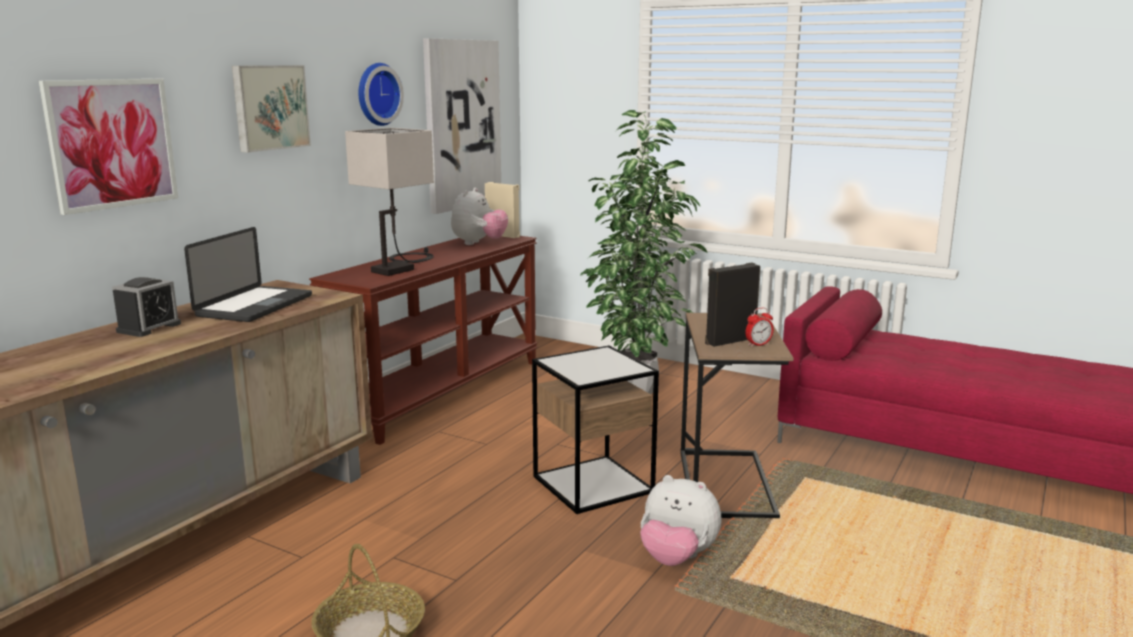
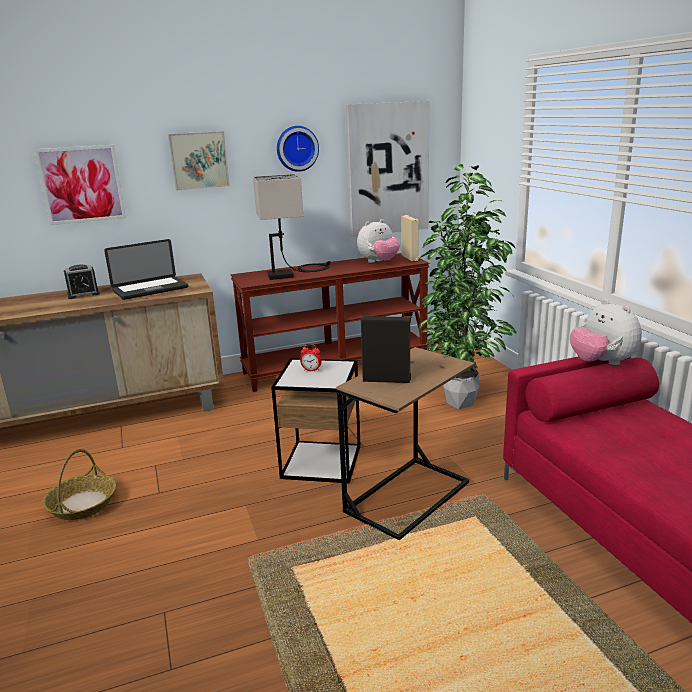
camera: 40 degrees right, 5 degrees up
(677, 558) = (286, 537): plush toy -> plush toy (602, 363)
(758, 345) = (398, 389): alarm clock -> alarm clock (311, 370)

